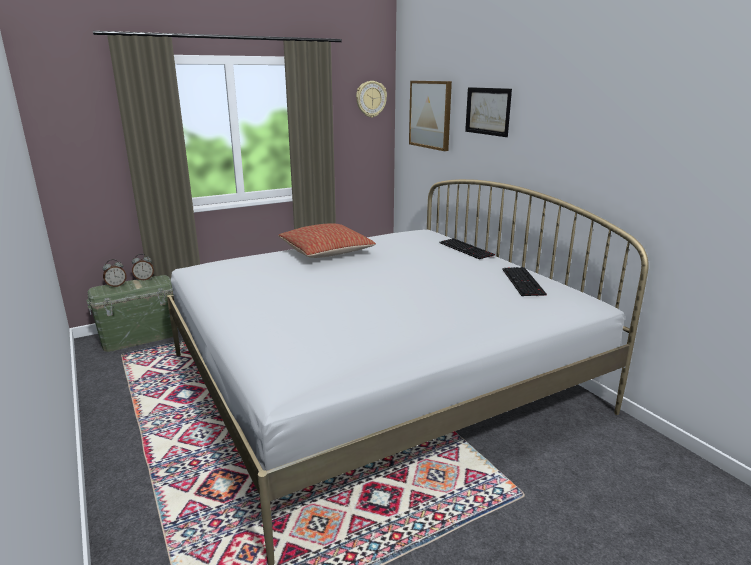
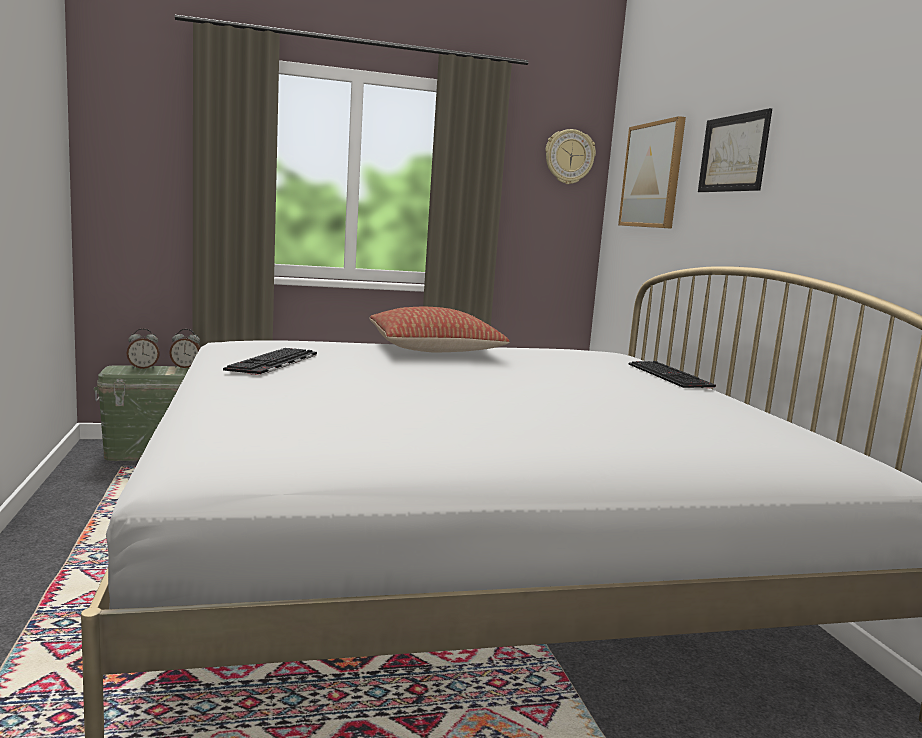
camera: 15 degrees right, 10 degrees down
(524, 282) = (746, 420): keyboard -> keyboard (274, 362)

